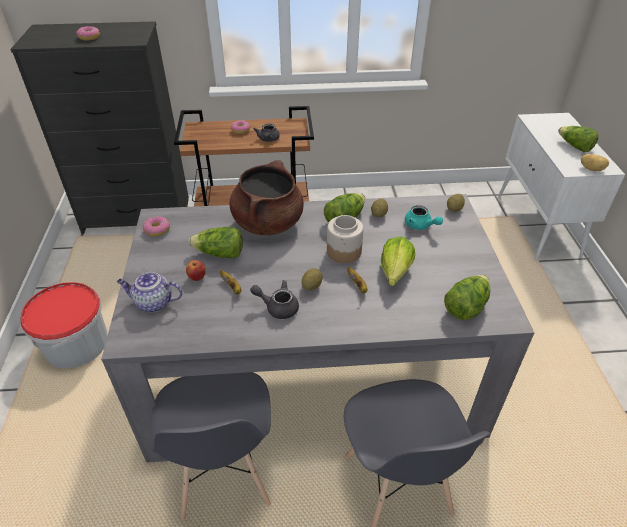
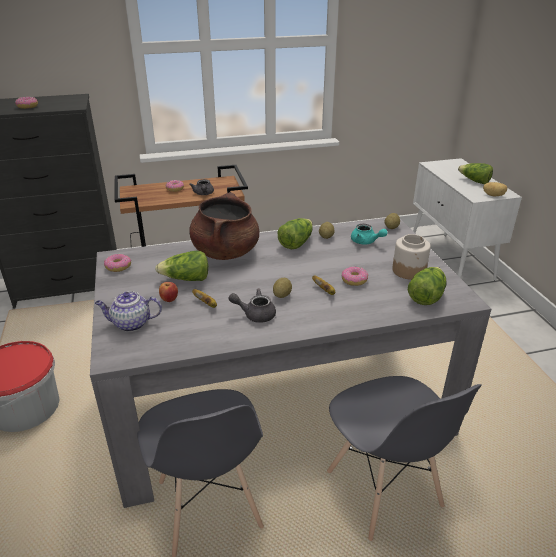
camera: 10 degrees left, 10 degrees down
(344, 251) = (304, 266): jar -> jar (409, 270)
(393, 275) = (354, 280): lettuce -> donut

